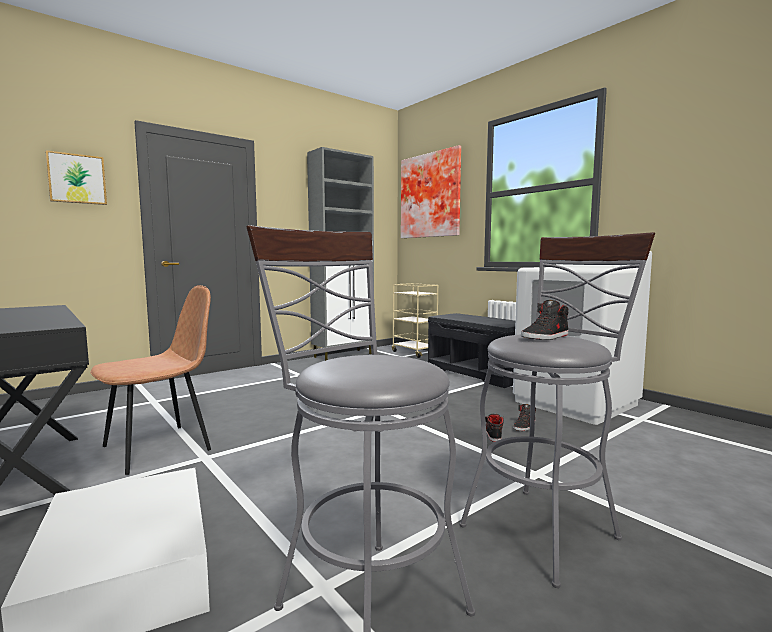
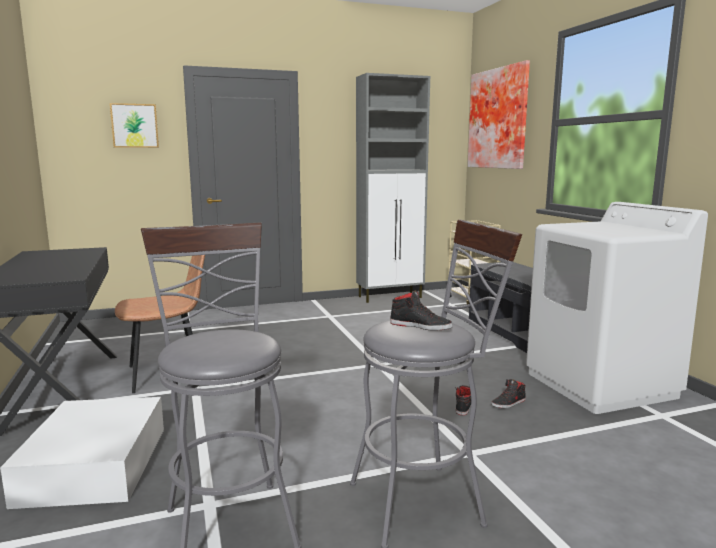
camera: 20 degrees right, 5 degrees up
(545, 337) = (420, 326): black shoe -> black shoe turned 135 degrees counterclockwise

